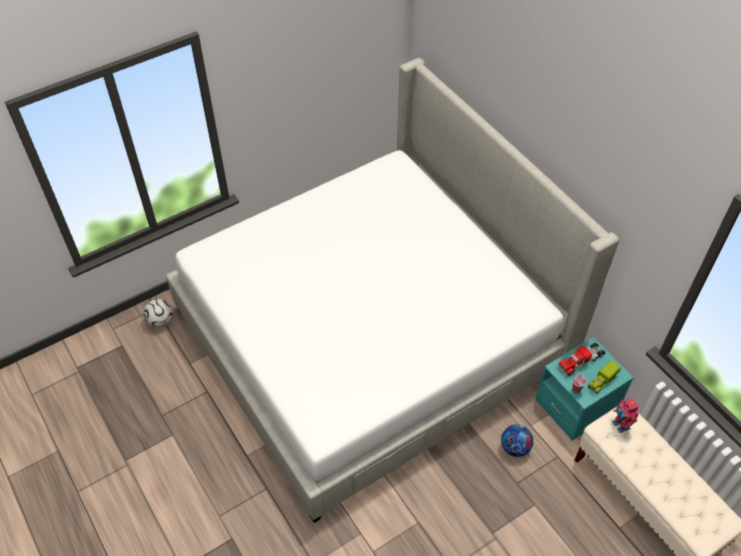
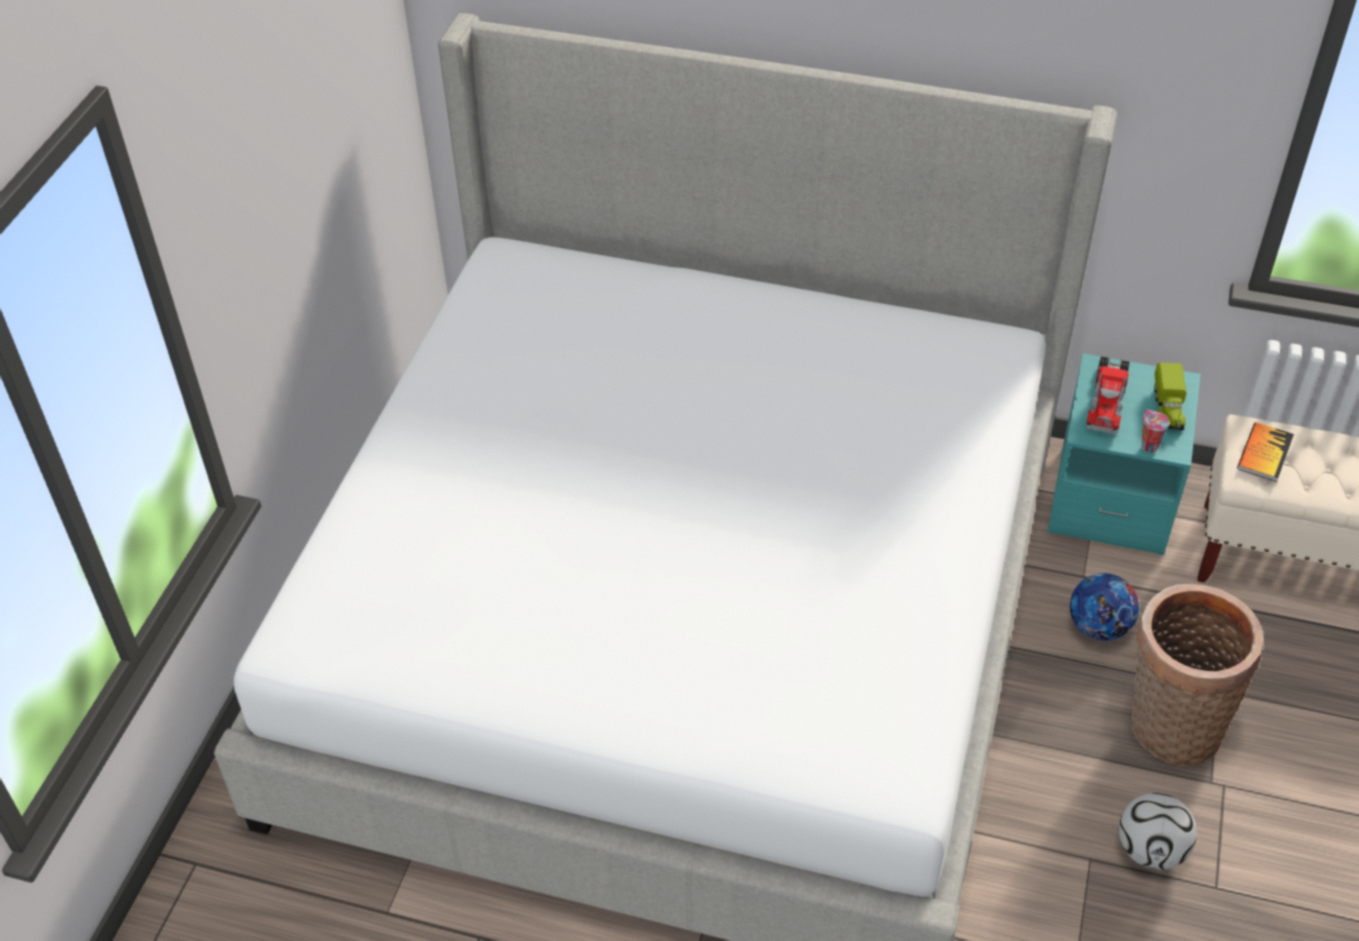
camera: 40 degrees left, 5 degrees down
(161, 321) = (235, 879): football -> football (1150, 850)
(499, 502) = (1169, 727): none -> basket
(620, 425) = (1264, 453): toy robot -> book

